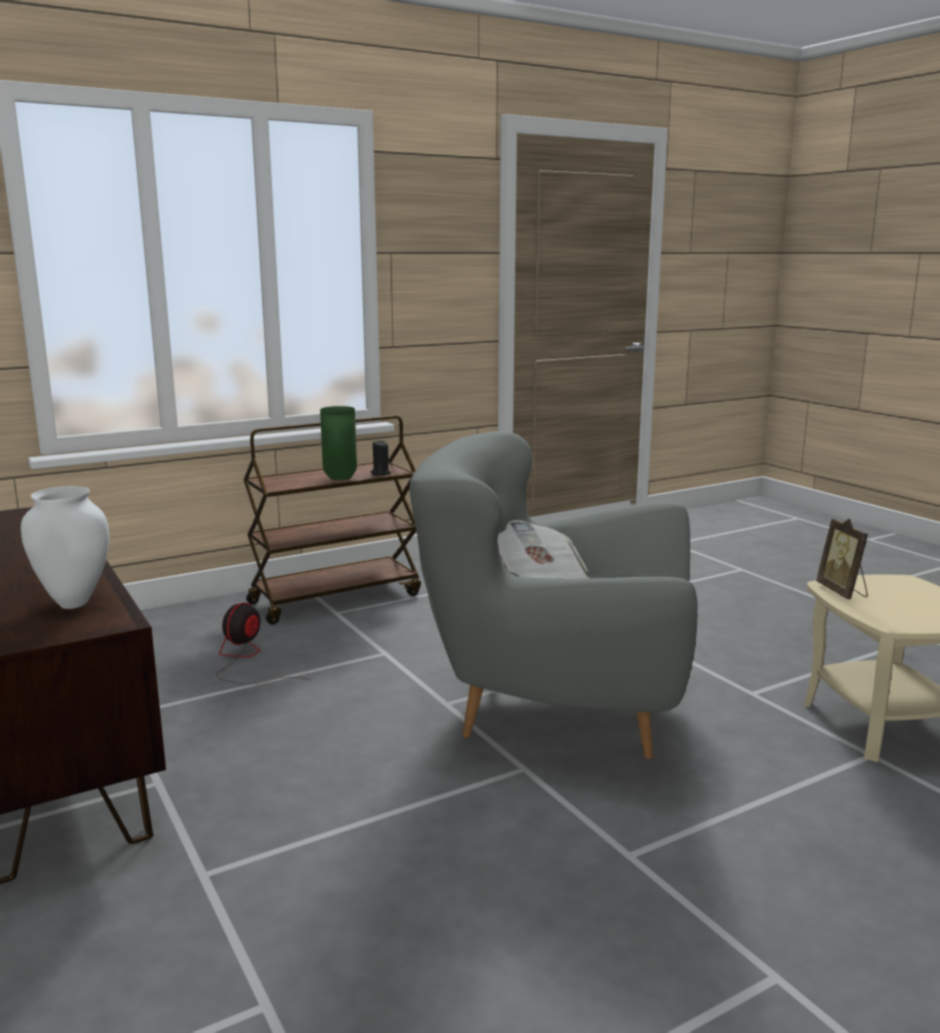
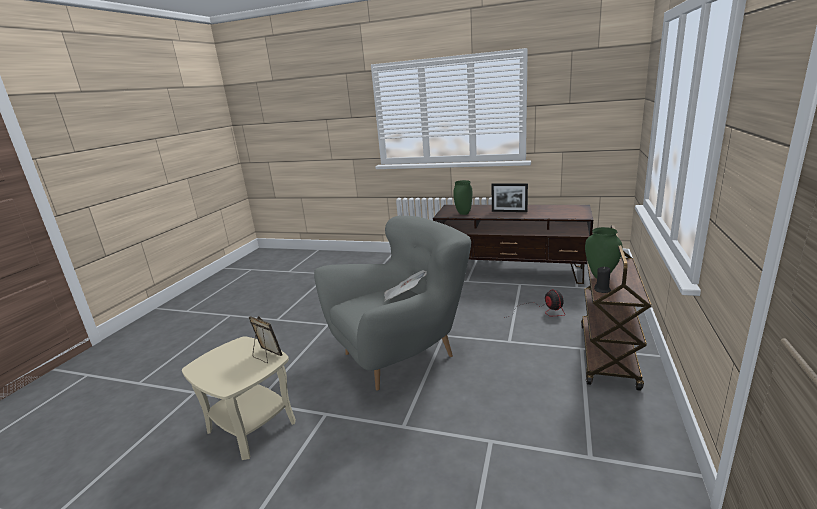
camera: 140 degrees right, 5 degrees up
(24, 564) = (509, 211): none -> picture frame
(73, 603) = (463, 213): white vase -> green vase

